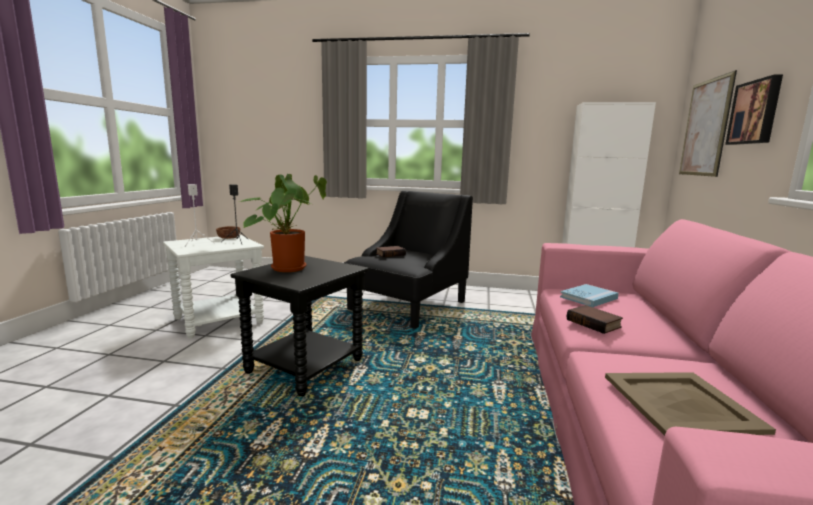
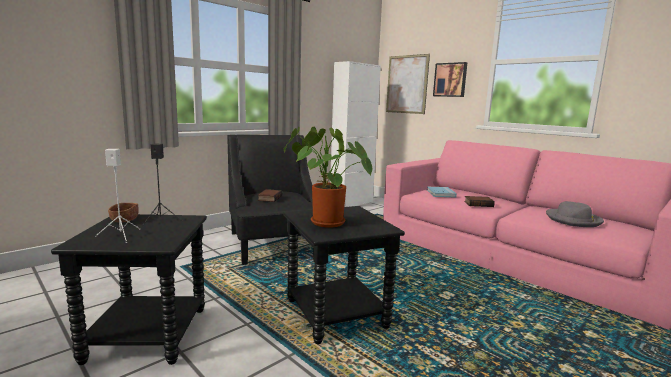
camera: 55 degrees left, 0 degrees up
(219, 320) = (146, 334): white side table -> black side table
(682, 403) = (573, 220): beige tray -> grey hat

